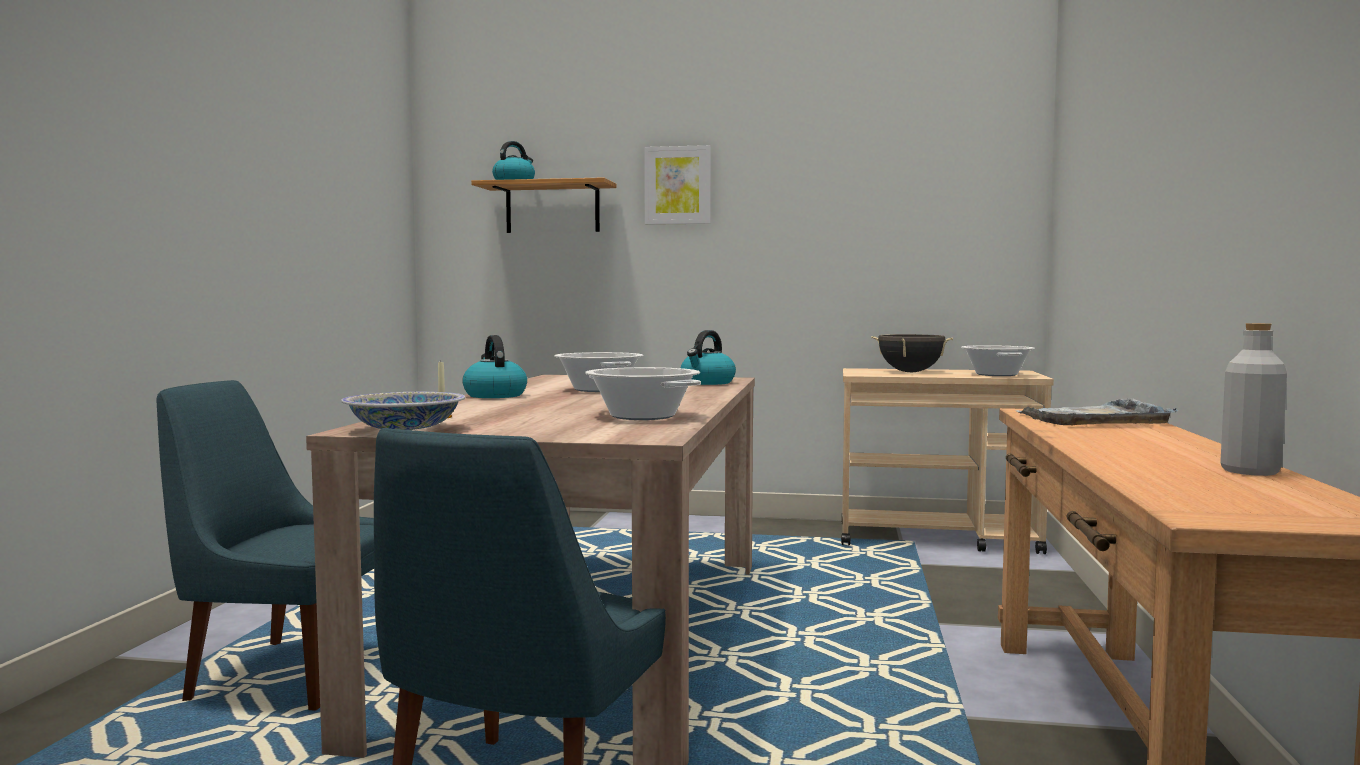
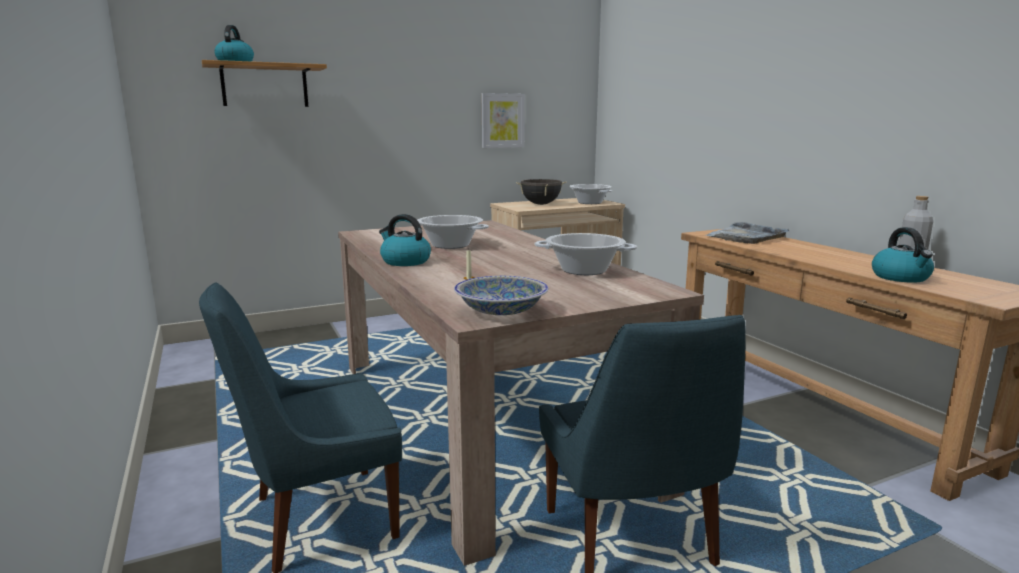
camera: 35 degrees left, 10 degrees up
(678, 185) = (369, 71): picture -> picture (502, 120)
(707, 383) = (488, 229): kettle -> kettle (901, 277)

